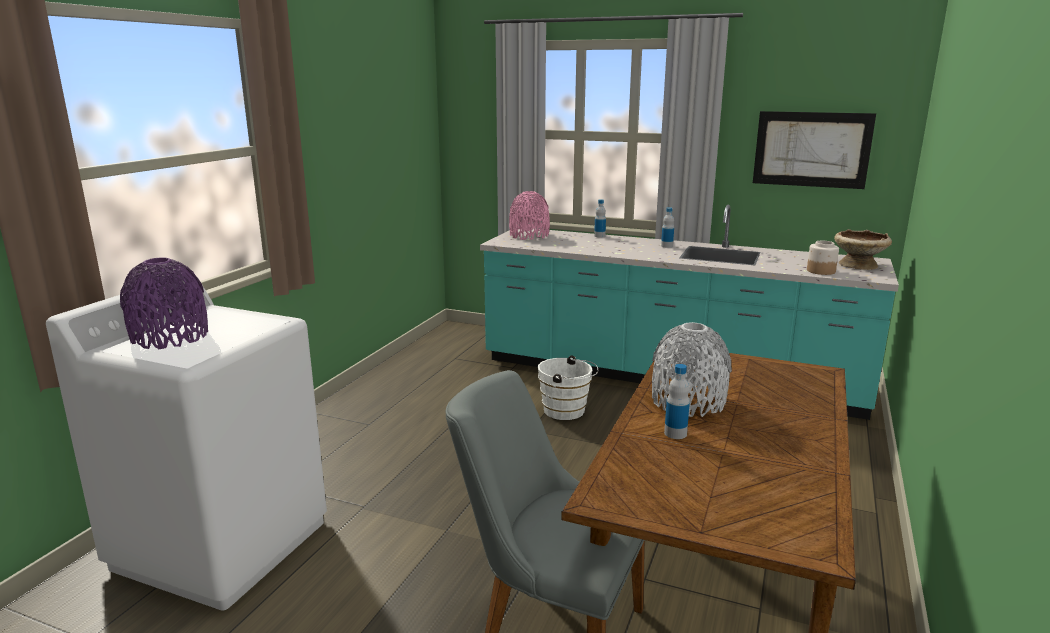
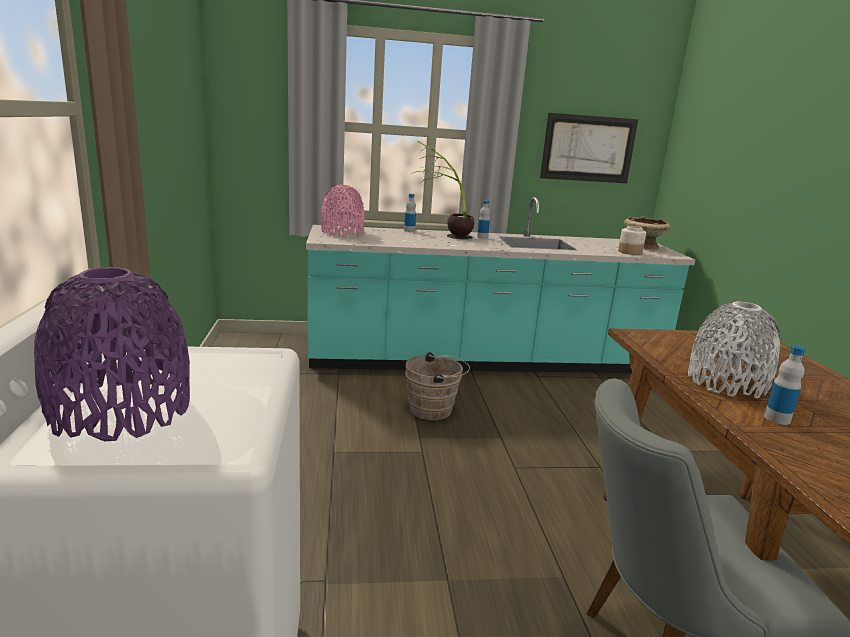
camera: 30 degrees left, 0 degrees up
(567, 411) = (434, 410): white bucket -> brown bucket
(626, 243) = (444, 236): none -> potted plant

